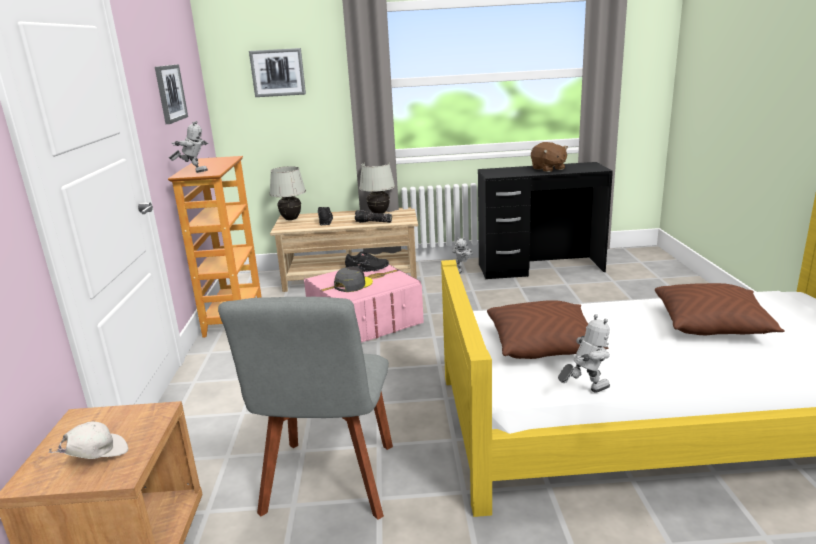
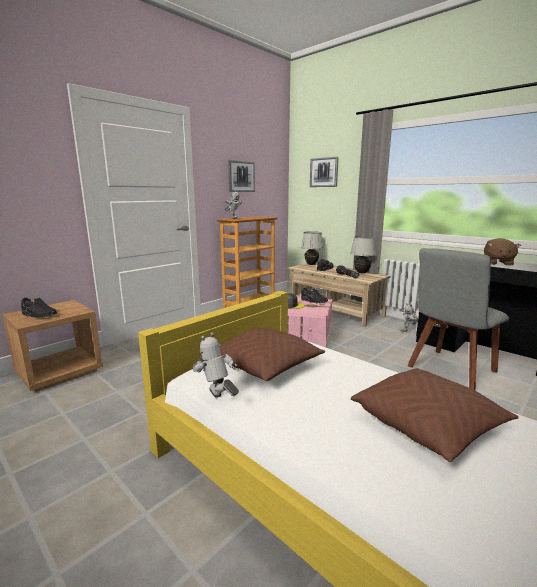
camera: 45 degrees right, 5 degrees down
(97, 456) = (39, 315): white cap -> black shoe
(329, 484) = (141, 392): grey chair -> grey chair (450, 370)
(584, 391) = (218, 400): toy robot -> toy robot turned 150 degrees counterclockwise

